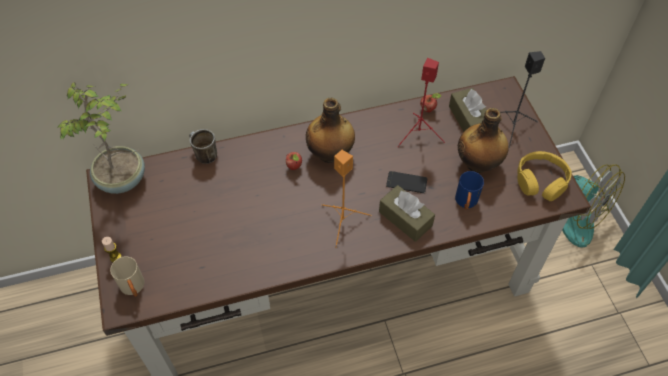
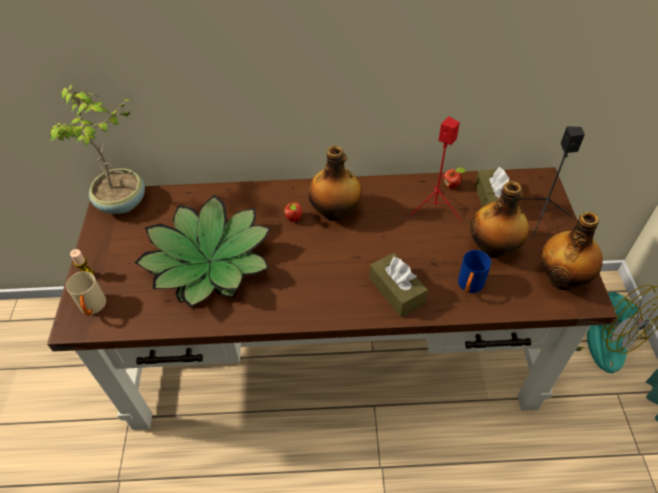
camera: 15 degrees right, 5 degrees down
(203, 155) = (207, 193): mug -> none
(228, 223) = (209, 262): none -> potted plant
(343, 221) = (328, 282): orange speaker -> none
(406, 182) = (408, 254): phone -> none
(541, 181) = (562, 278): yellow headphones -> bottle

